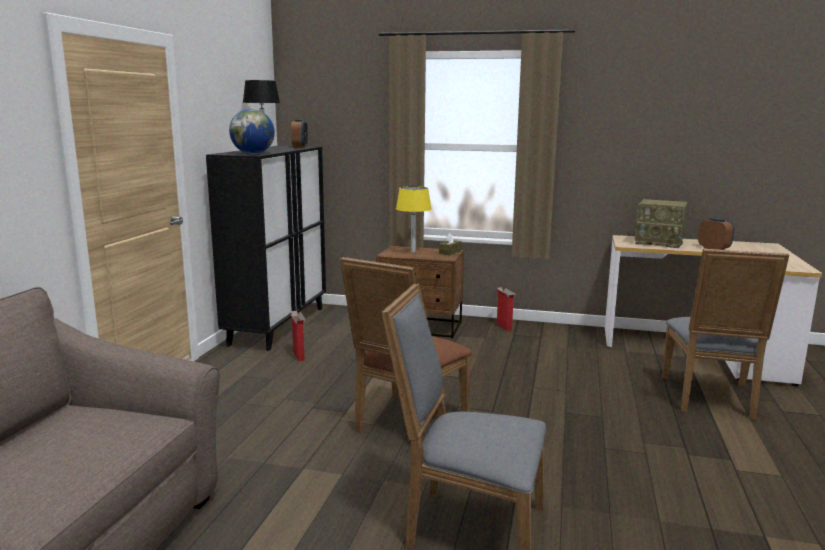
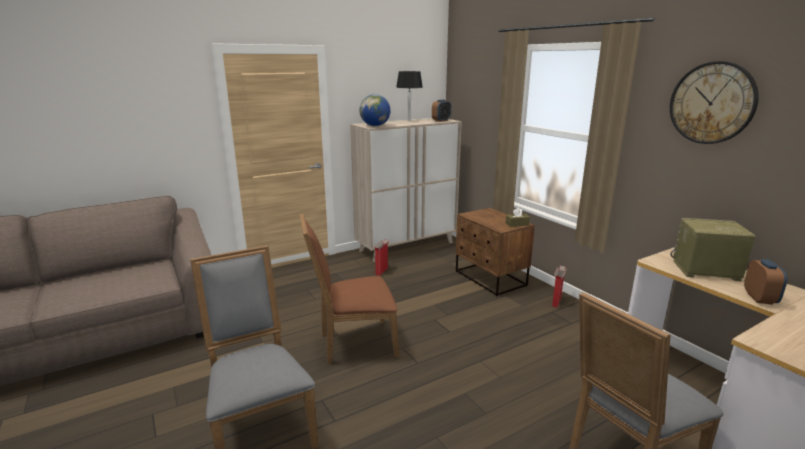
camera: 45 degrees right, 5 degrees up
(278, 325) = (407, 246): black cabinet -> beige cabinet
(413, 252) = (490, 217): yellow table lamp -> none
(627, 104) = (712, 103): none -> wall clock
(659, 243) = (704, 271): radio -> radio turned 120 degrees clockwise

